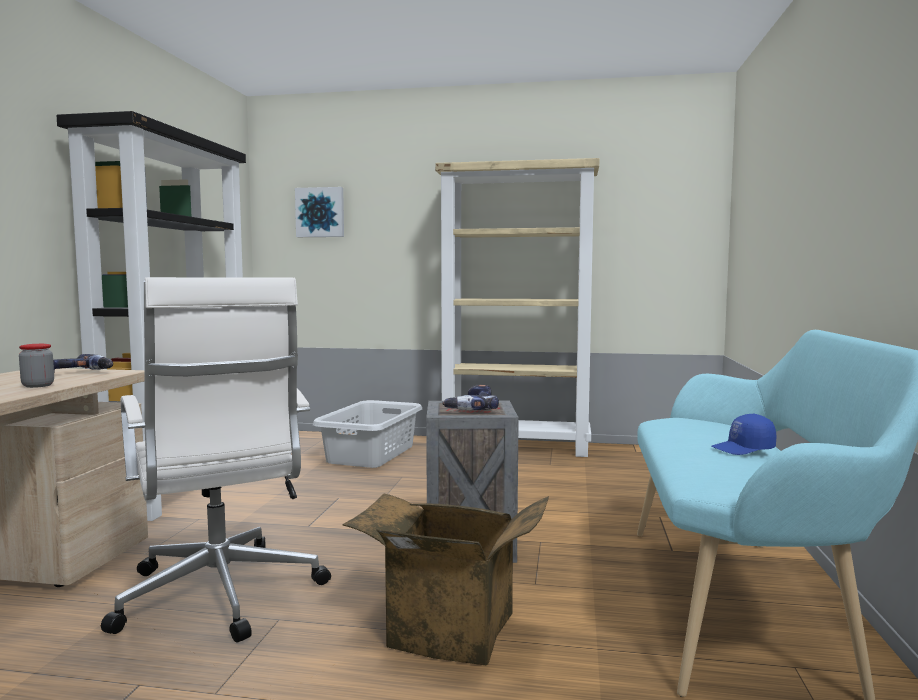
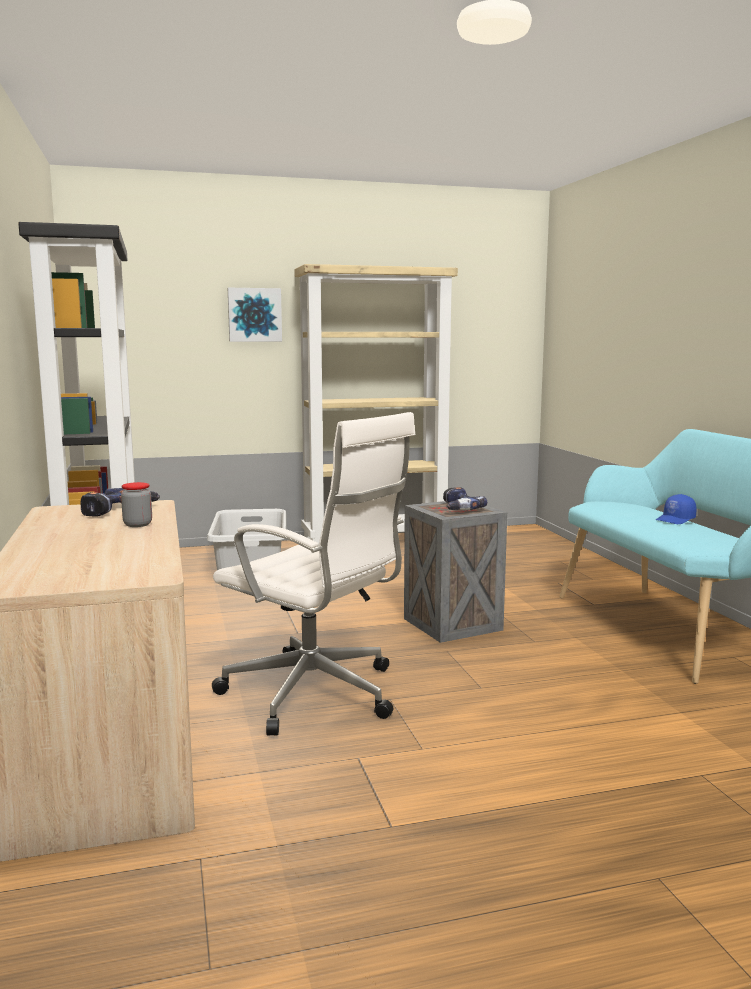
camera: 25 degrees left, 5 degrees up
(320, 212) = (150, 307): picture -> picture (254, 315)
(447, 633) = (520, 681): cardboard box -> none

